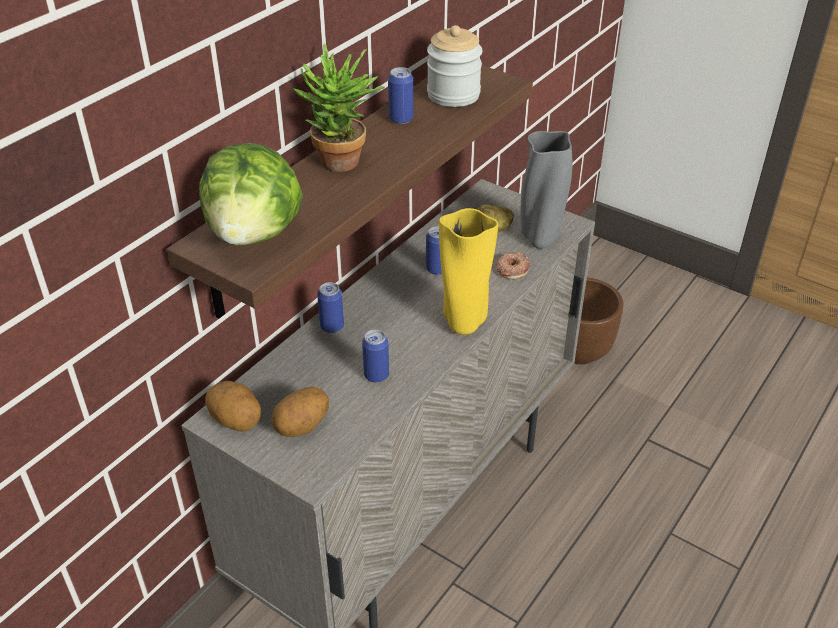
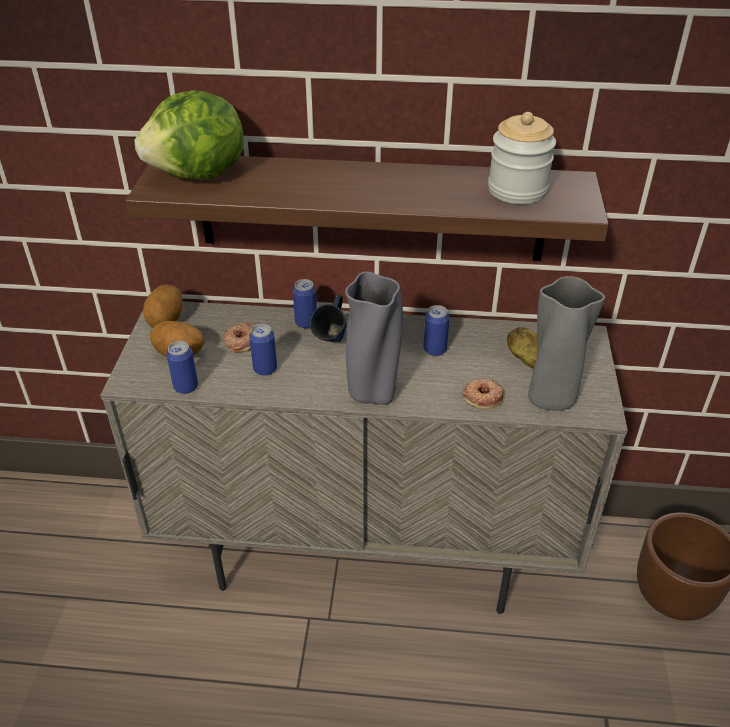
camera: 60 degrees right, 0 degrees up
(320, 378) = (240, 341): none -> donut
(342, 166) = (332, 178): potted plant -> none
(378, 322) = (332, 344): none -> blue mug
(401, 119) = (440, 179): can -> can (186, 387)
(463, 324) = (372, 394): yellow vase -> grey vase

